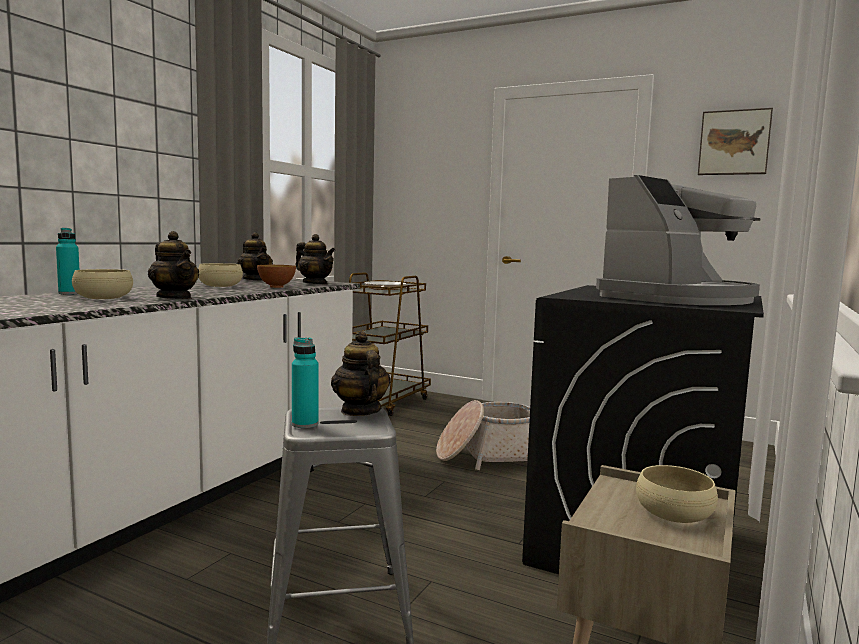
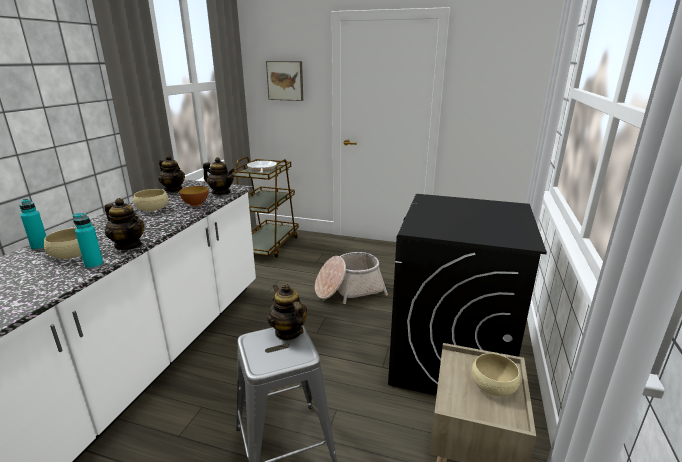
camera: 10 degrees left, 15 degrees up
(305, 424) = (256, 357): turquoise bottle -> turquoise bottle (94, 265)
(678, 298) = (485, 223): coffee machine -> none
(734, 143) = (503, 62): picture -> picture (285, 80)

